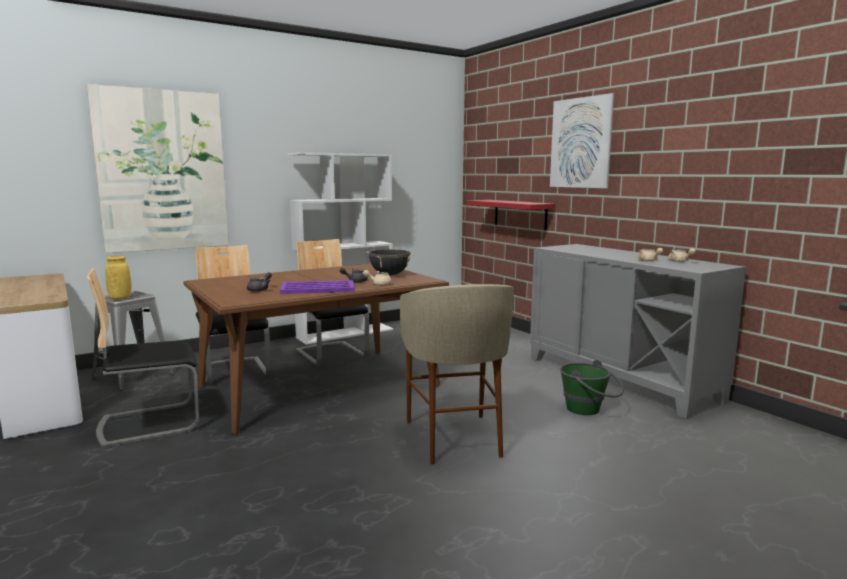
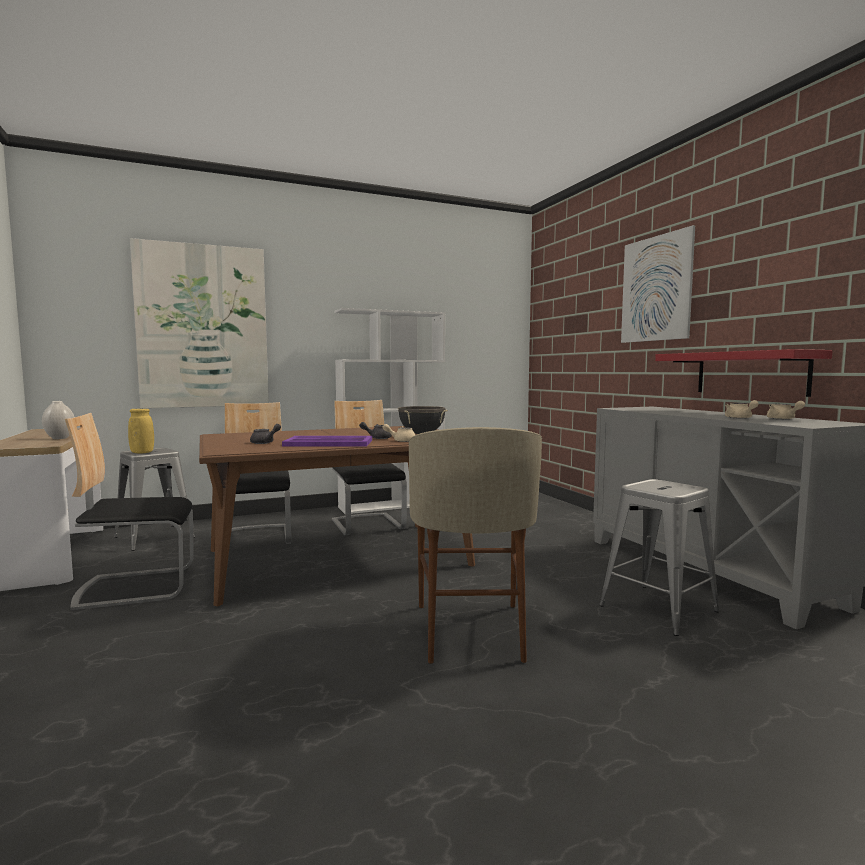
camera: 10 degrees right, 5 degrees down
(50, 290) = (60, 438): none -> white vase
(520, 214) = (588, 377): red shelf -> red shelf (750, 373)
(589, 410) = (658, 608): green bucket -> grey stool

